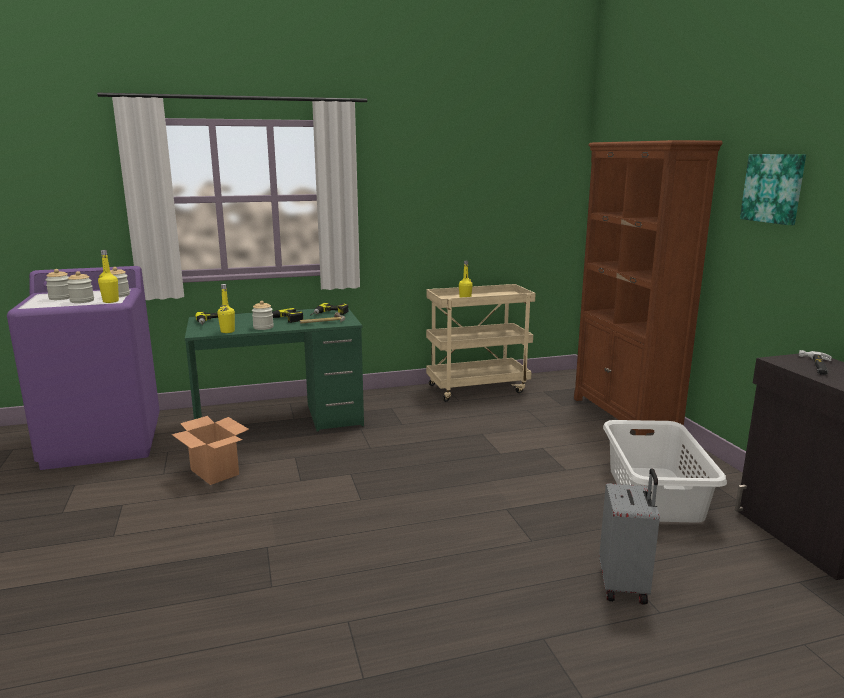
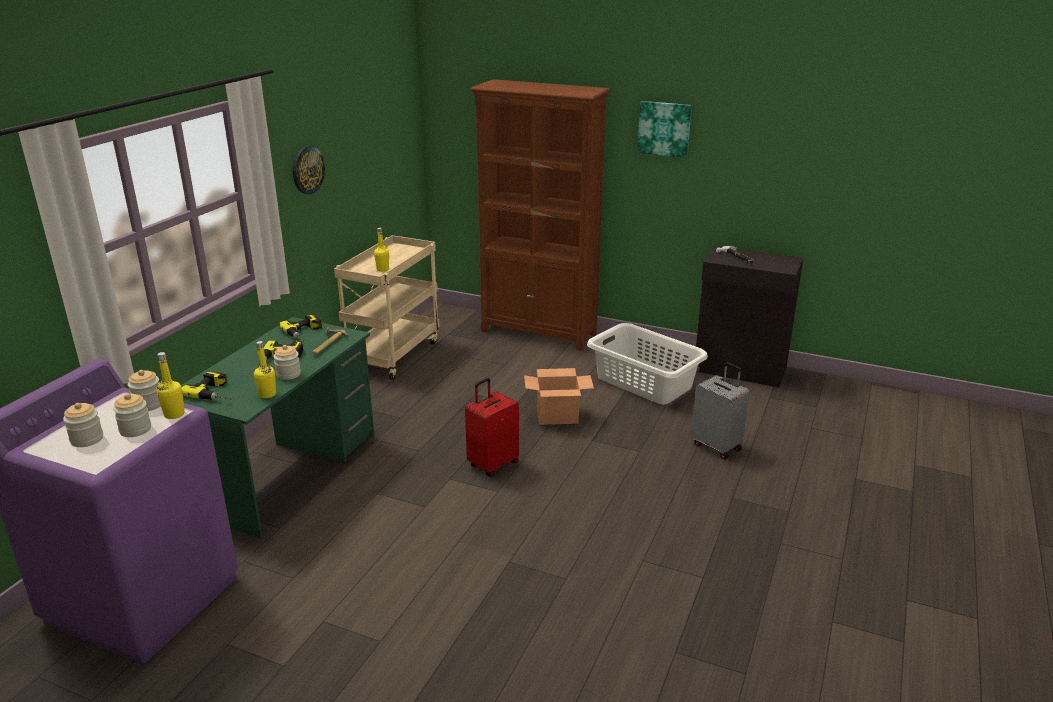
camera: 50 degrees left, 10 degrees up
(215, 472) = (339, 546): cardboard box -> cardboard box (558, 416)
(395, 481) = (492, 464): none -> red suitcase
(412, 197) = (307, 170): none -> wall clock

